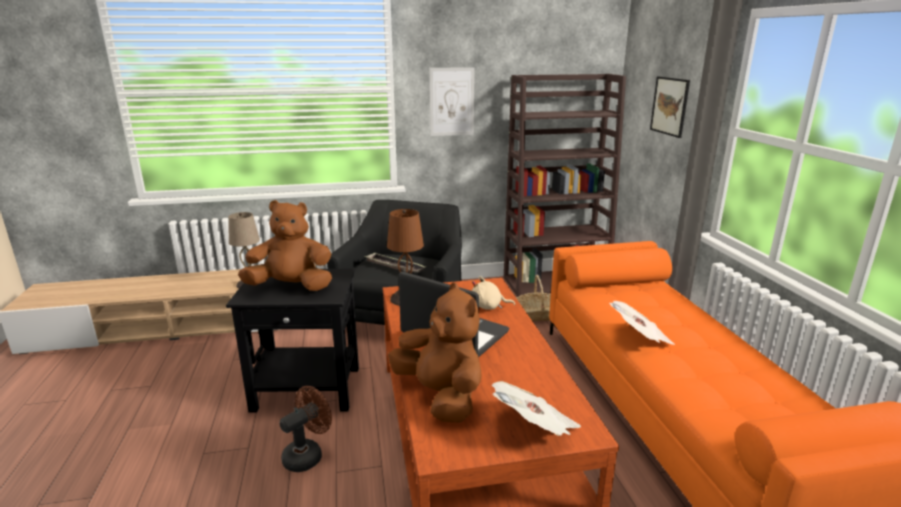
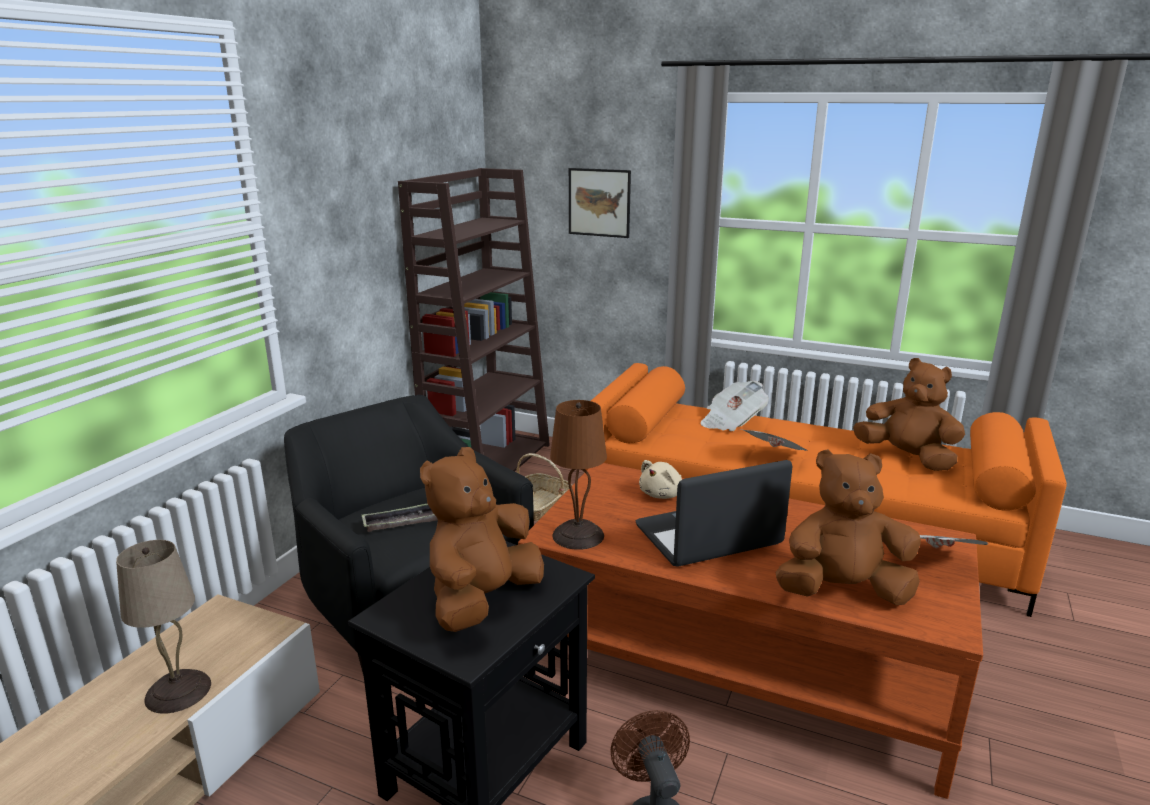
camera: 55 degrees left, 0 degrees up
(451, 102) = (335, 234): picture -> none
(668, 307) = (731, 422): none -> newspaper
(761, 398) = (907, 458): none -> brown plush toy

